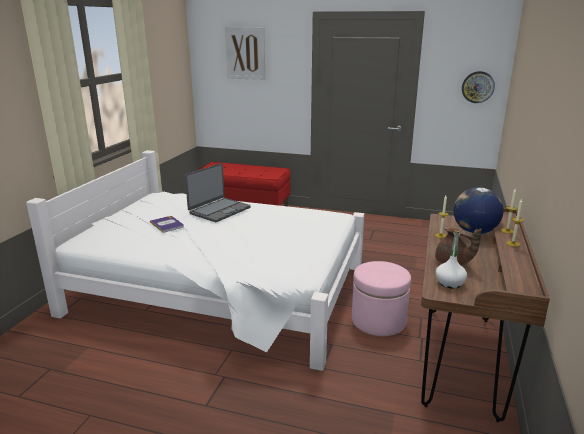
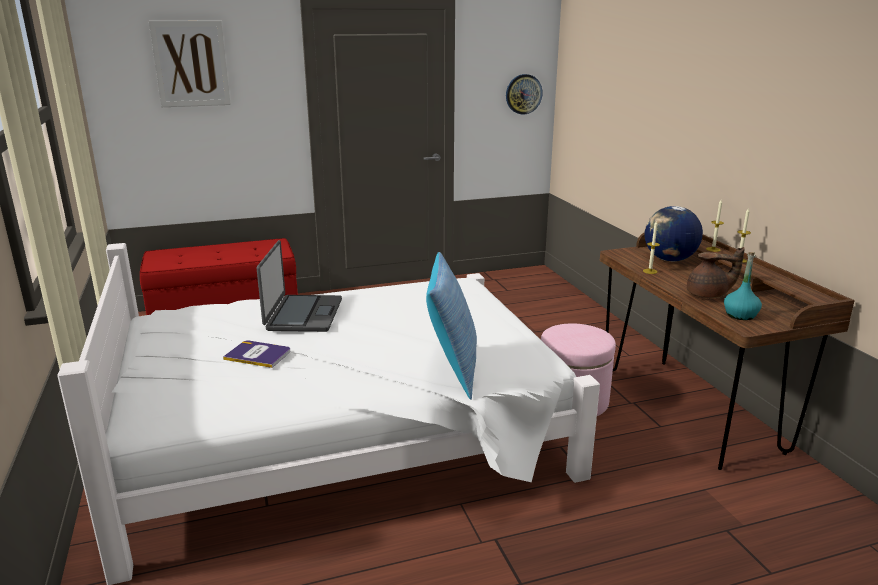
camera: 35 degrees left, 0 degrees up
(244, 262) = (452, 370): none -> pillow
(449, 283) = (740, 315): white bottle -> turquoise bottle

